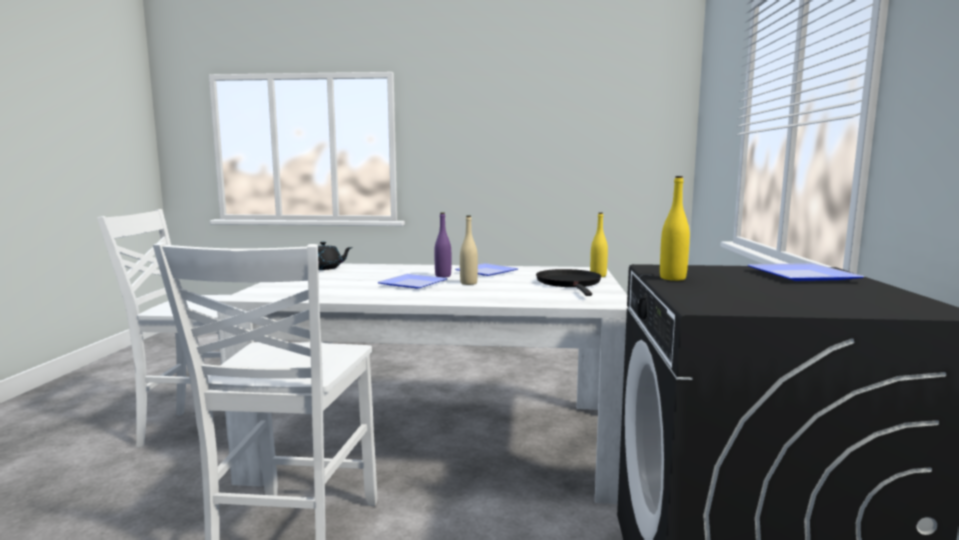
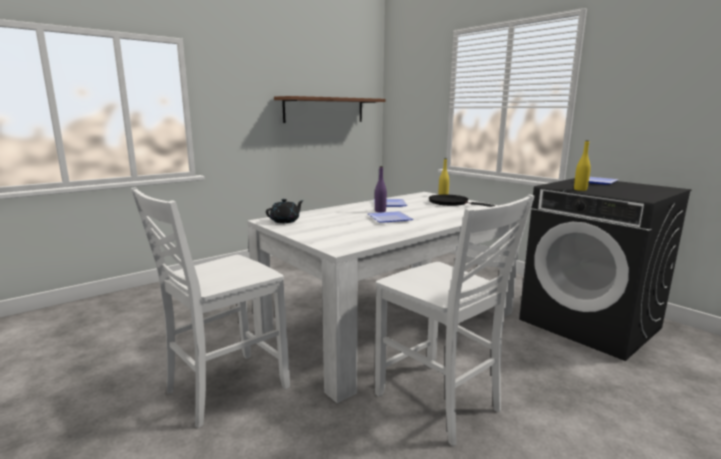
camera: 45 degrees left, 5 degrees up
(468, 283) = (412, 212): beige bottle -> none
(580, 146) = (324, 110): none -> brown shelf

